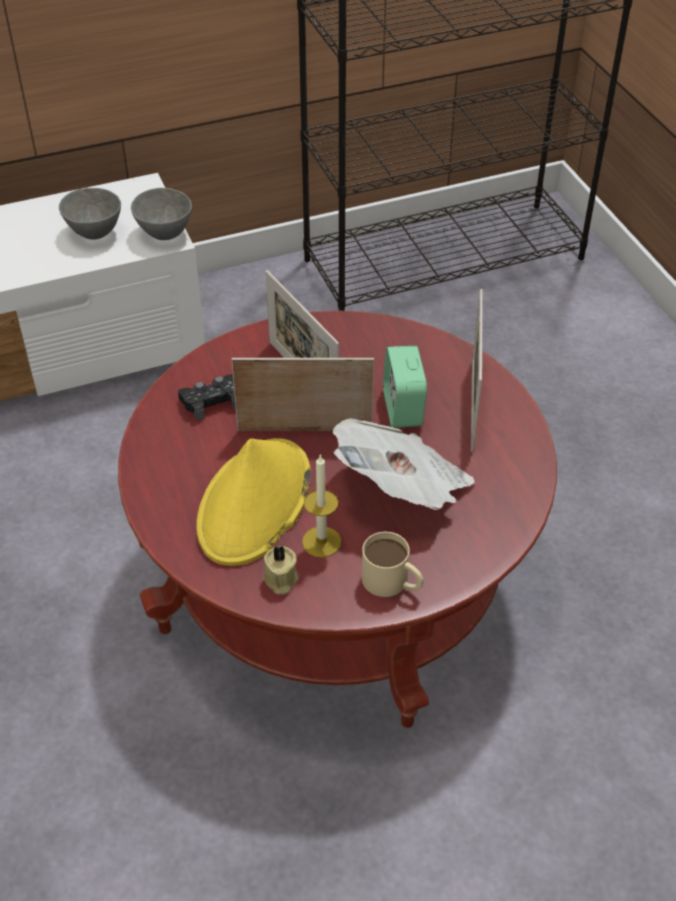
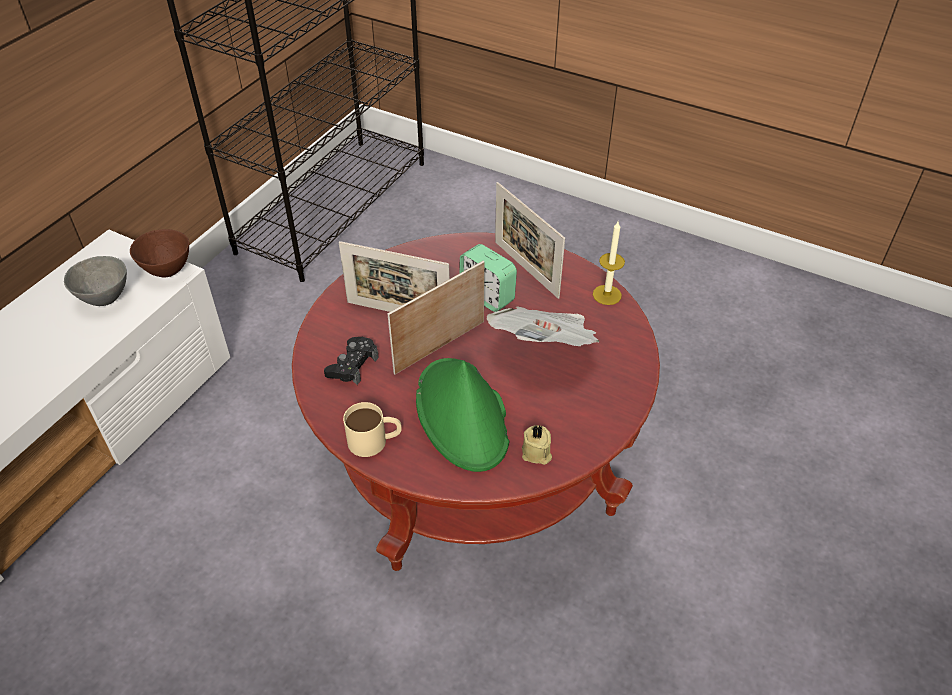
camera: 40 degrees left, 0 degrees up
(164, 234) = (167, 271): grey bowl -> brown bowl
(254, 503) = (462, 415): yellow hat -> green hat
(321, 542) = (534, 412): candle -> candle (607, 295)
(393, 583) = (605, 408): beige mug -> beige mug (375, 440)

